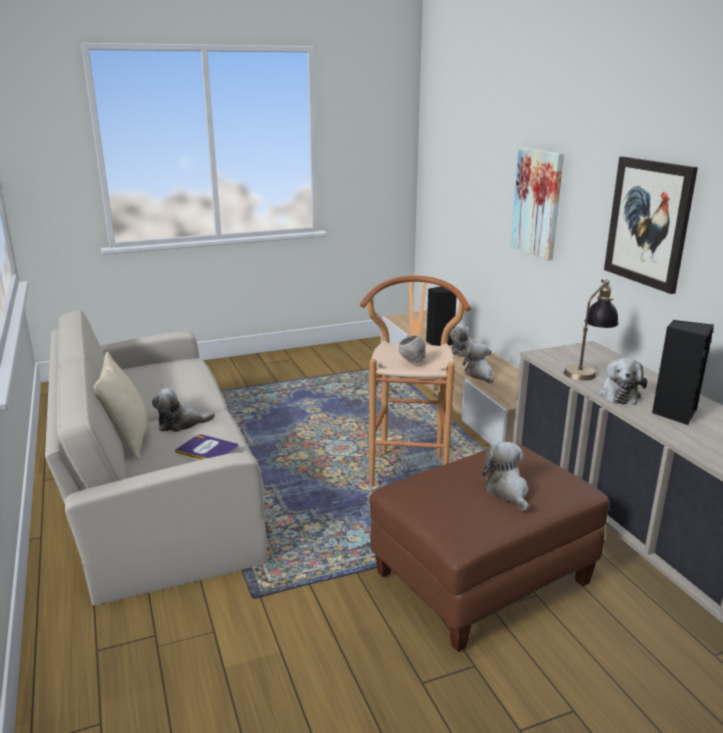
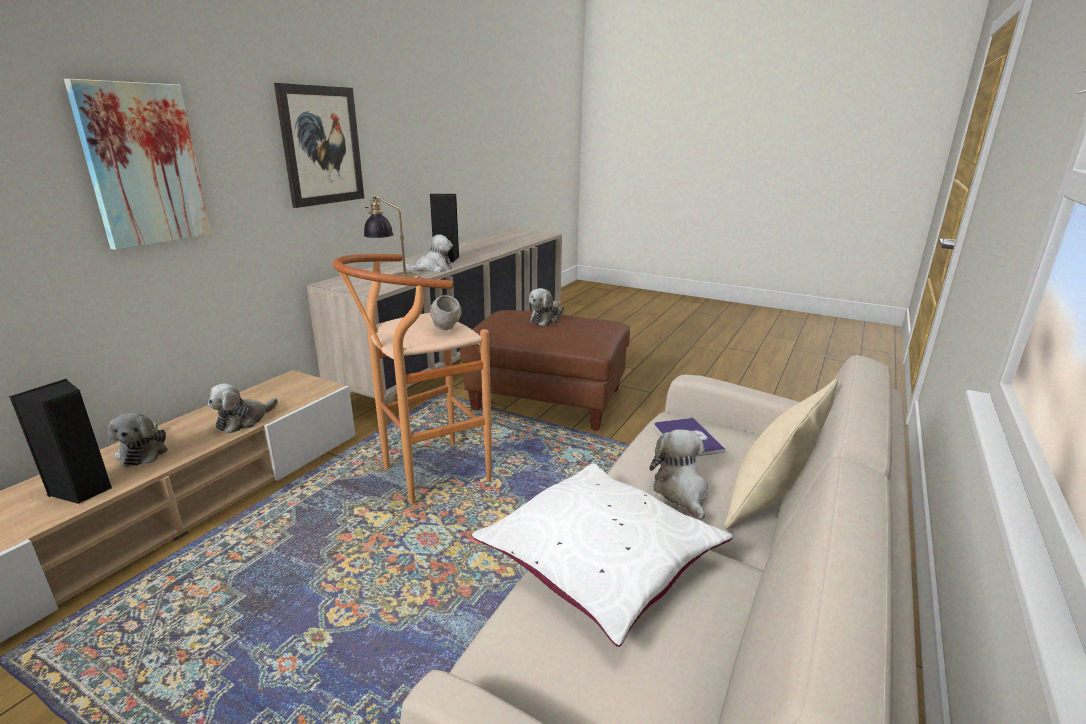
camera: 130 degrees left, 0 degrees up
(181, 424) = (681, 492): plush toy -> plush toy turned 135 degrees counterclockwise
(188, 388) = (601, 559): none -> white pillow

